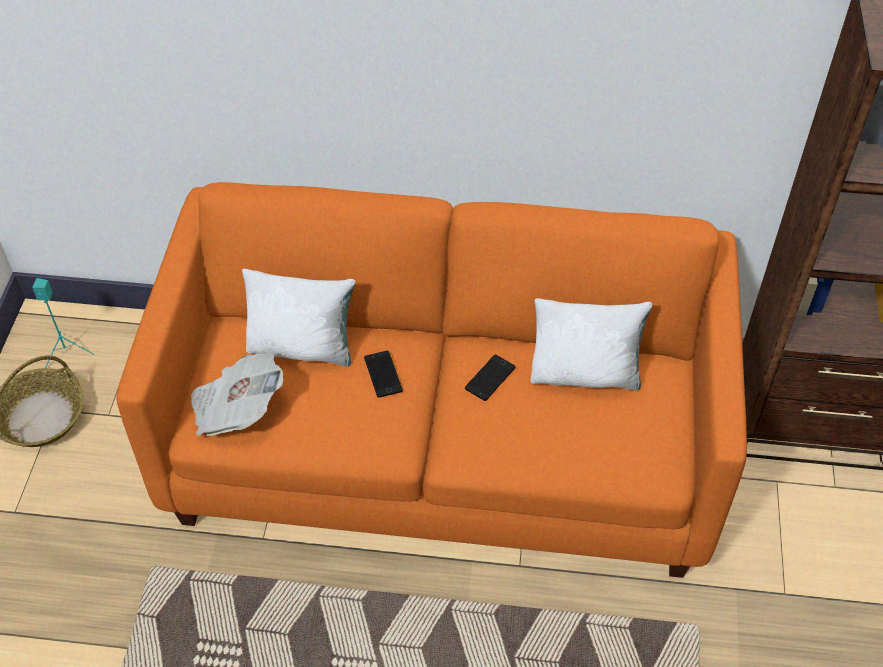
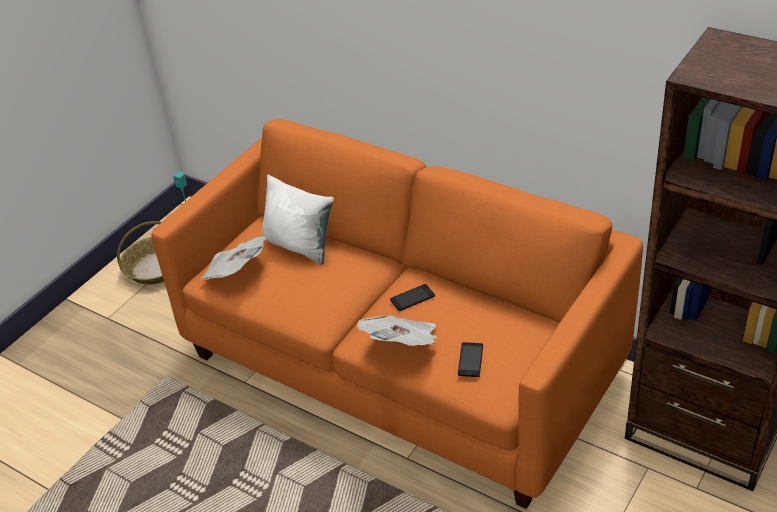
camera: 30 degrees right, 10 degrees down
(383, 374) = (339, 275): phone -> phone (470, 360)
(517, 444) = (402, 345): none -> newspaper
(585, 374) = (484, 315): white pillow -> none

